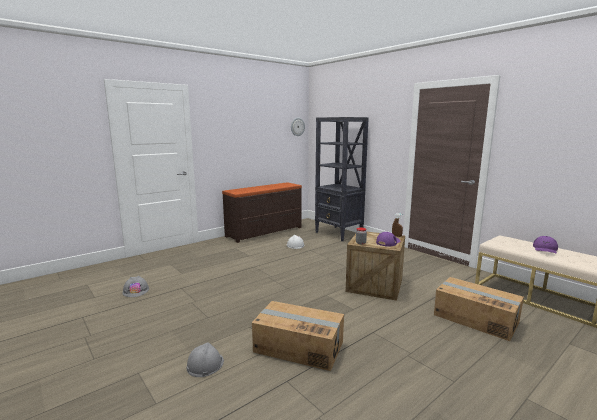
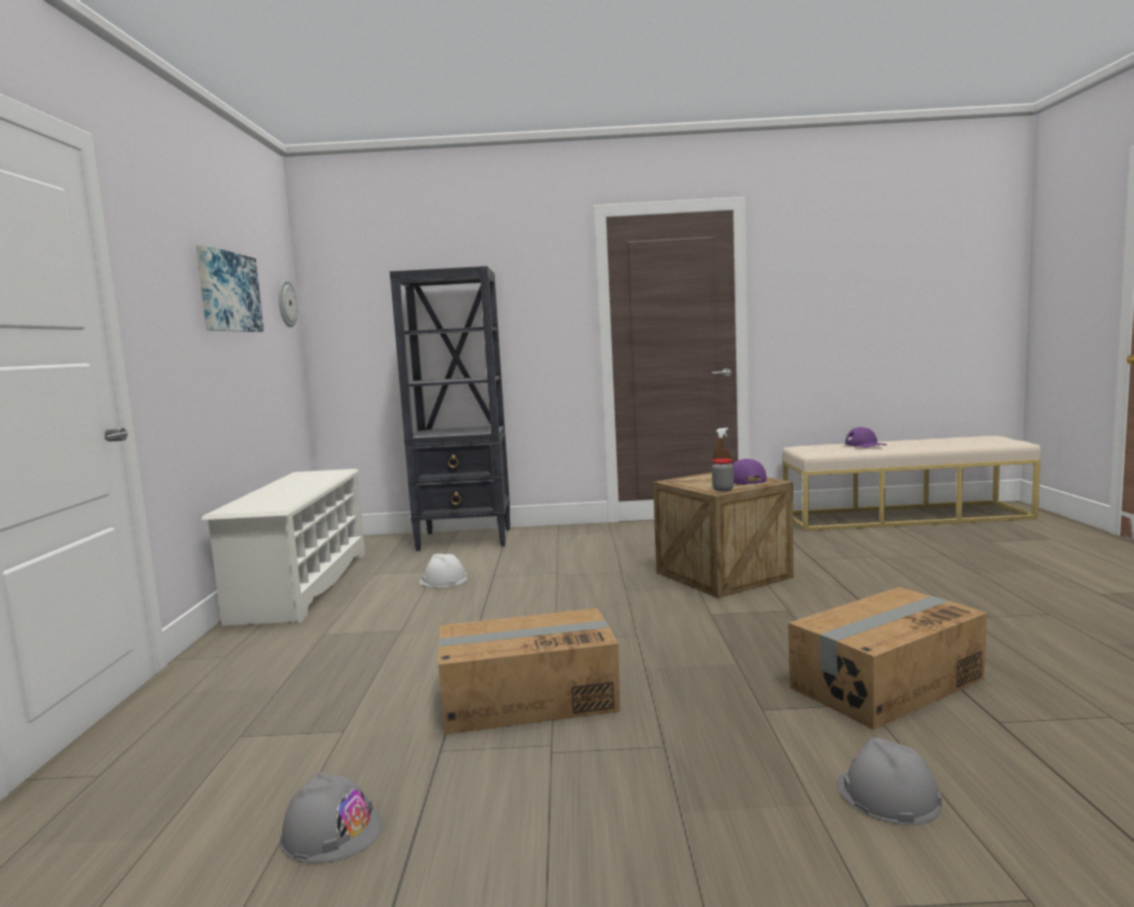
camera: 50 degrees left, 5 degrees down
(255, 126) = (228, 292): none -> picture
(265, 232) = (302, 586): brown dresser -> white shoe rack
(475, 318) = (895, 557): cardboard box -> cardboard box (528, 698)

